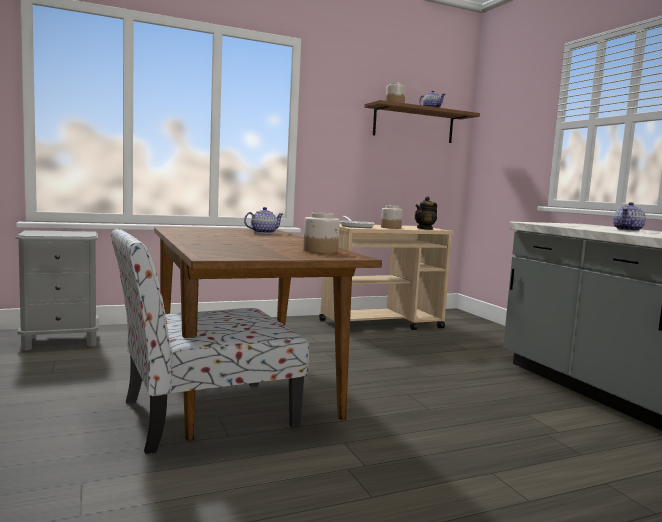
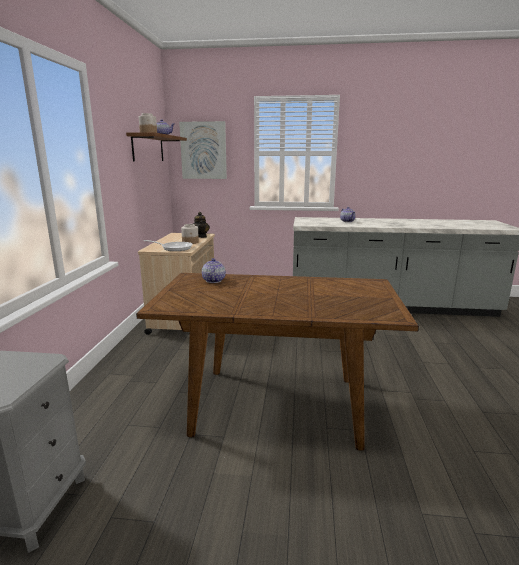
camera: 60 degrees left, 10 degrees up
(204, 414) = (321, 433): chair -> none
(321, 251) = (348, 284): jar -> none
(503, 129) = (203, 150): none -> picture

